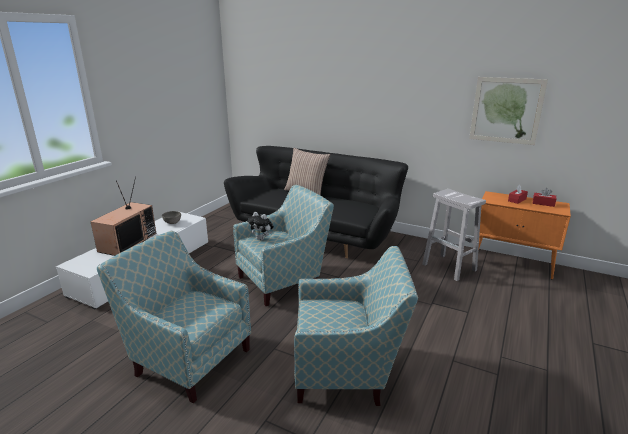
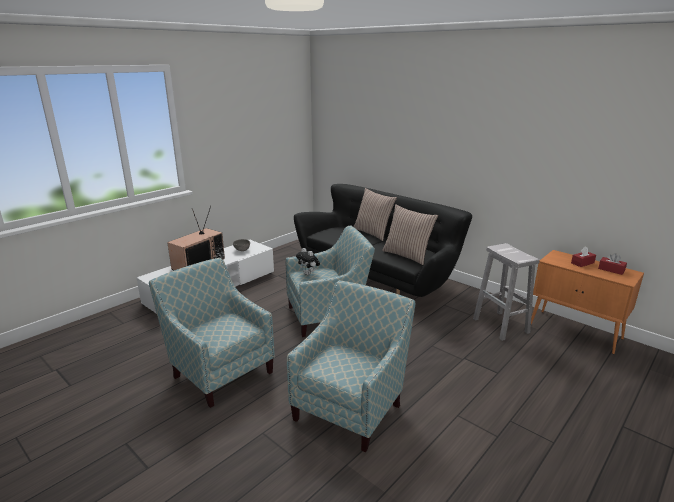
camera: 15 degrees right, 0 degrees up
(348, 370) = (351, 406): armchair -> armchair turned 75 degrees counterclockwise
(351, 210) = (407, 255): none -> pillow
(506, 110) = (578, 165): picture -> none

